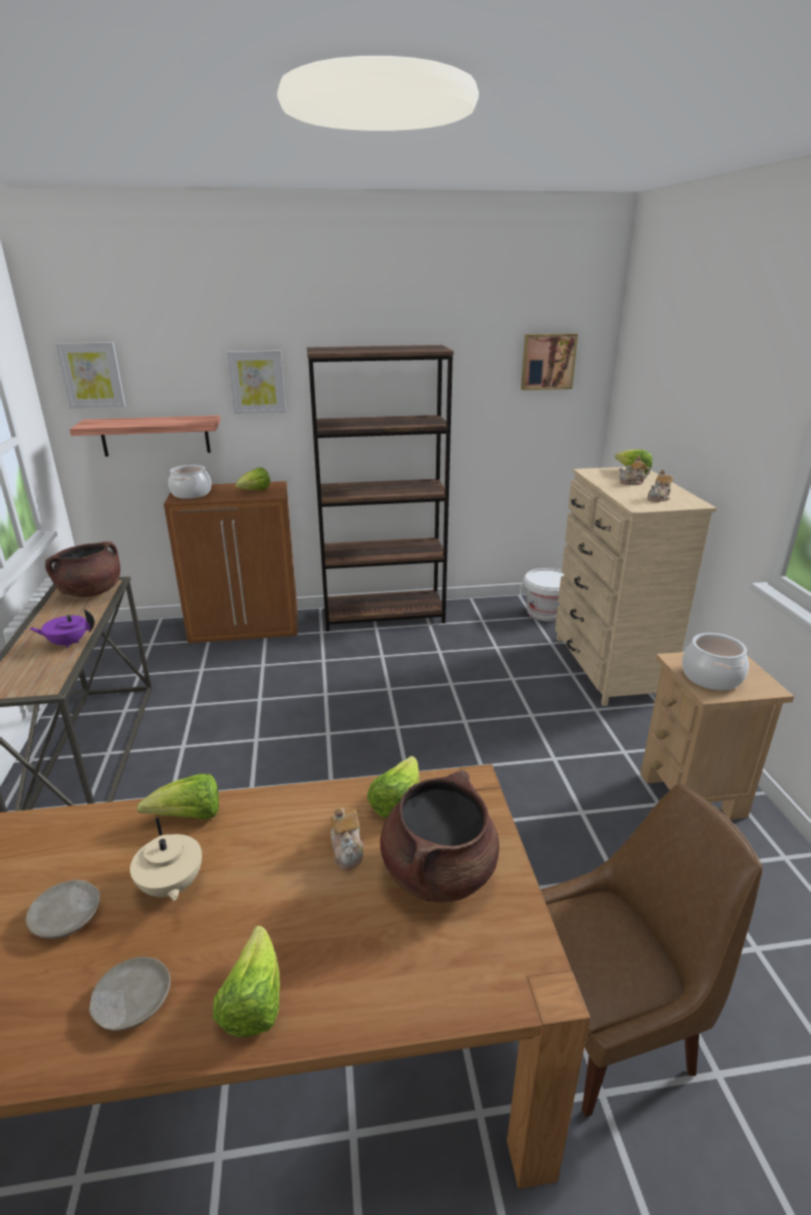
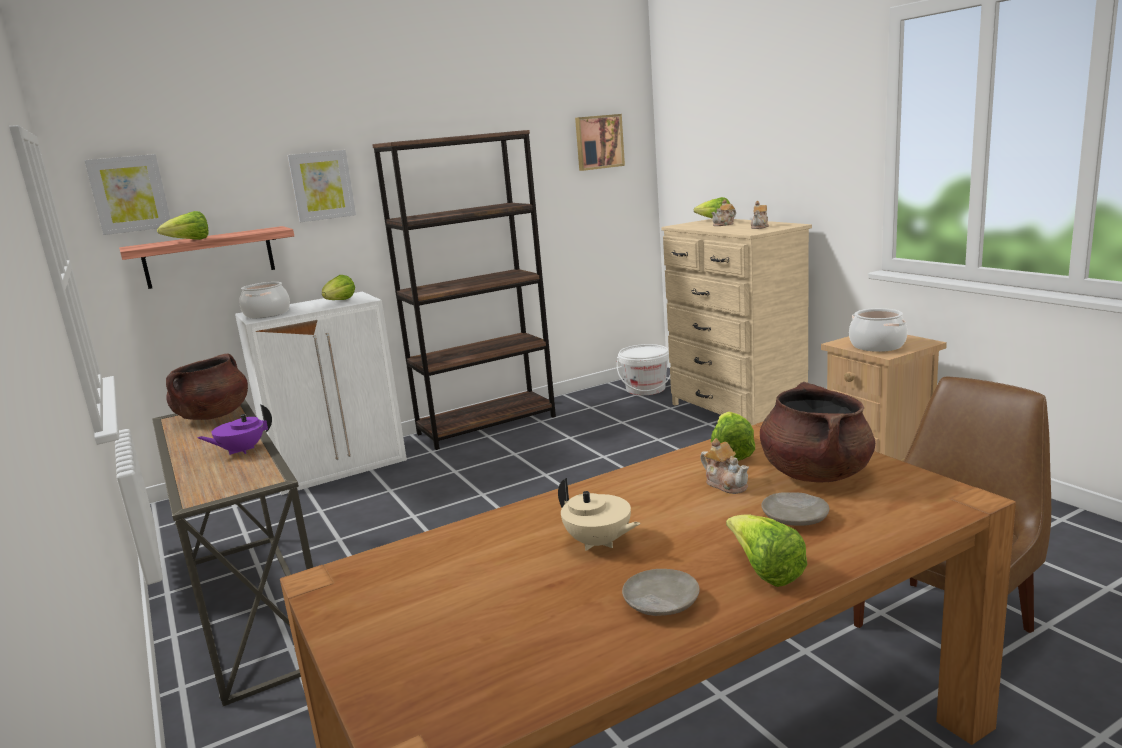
camera: 20 degrees left, 10 degrees down
(67, 917) = (524, 586): beige plate -> beige plate (795, 518)
(189, 817) = (554, 507): lettuce -> lettuce (190, 241)
(245, 626) = (338, 466): brown cabinet -> white cabinet

